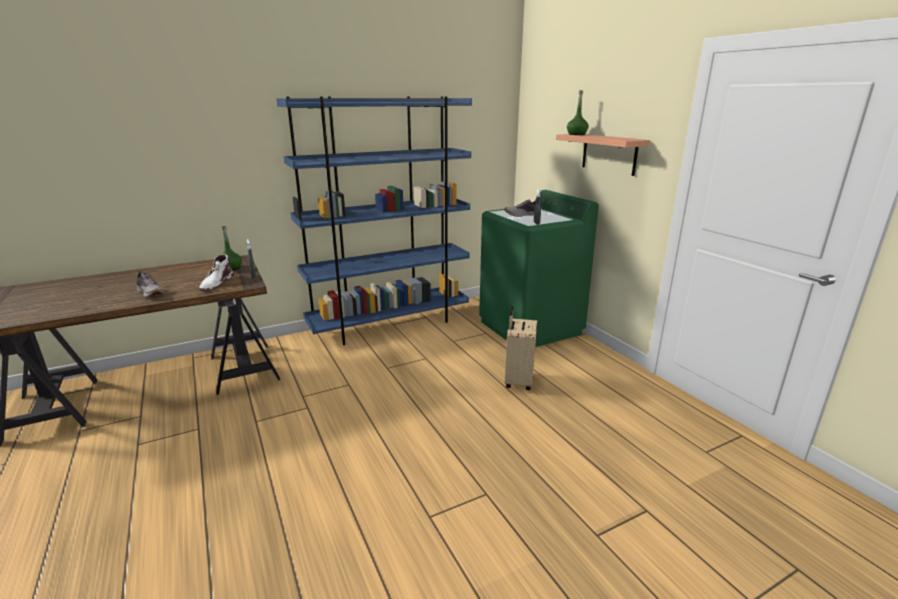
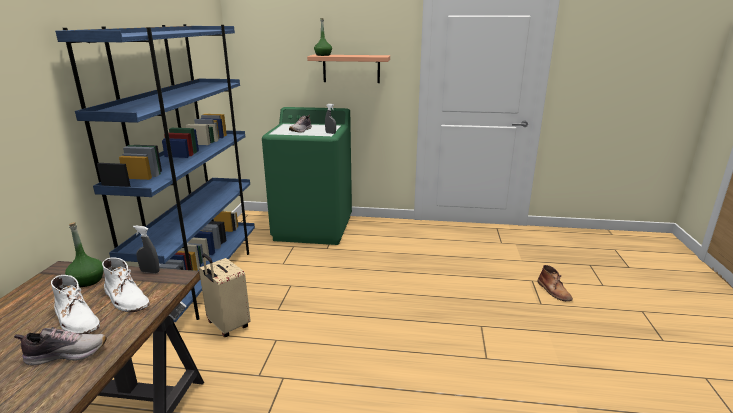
camera: 55 degrees left, 0 degrees up
(187, 282) = (76, 319): none -> white boot
(517, 381) = (374, 262): beige suitcase -> beige suitcase (227, 326)
(648, 541) = (554, 291): none -> brown boot

